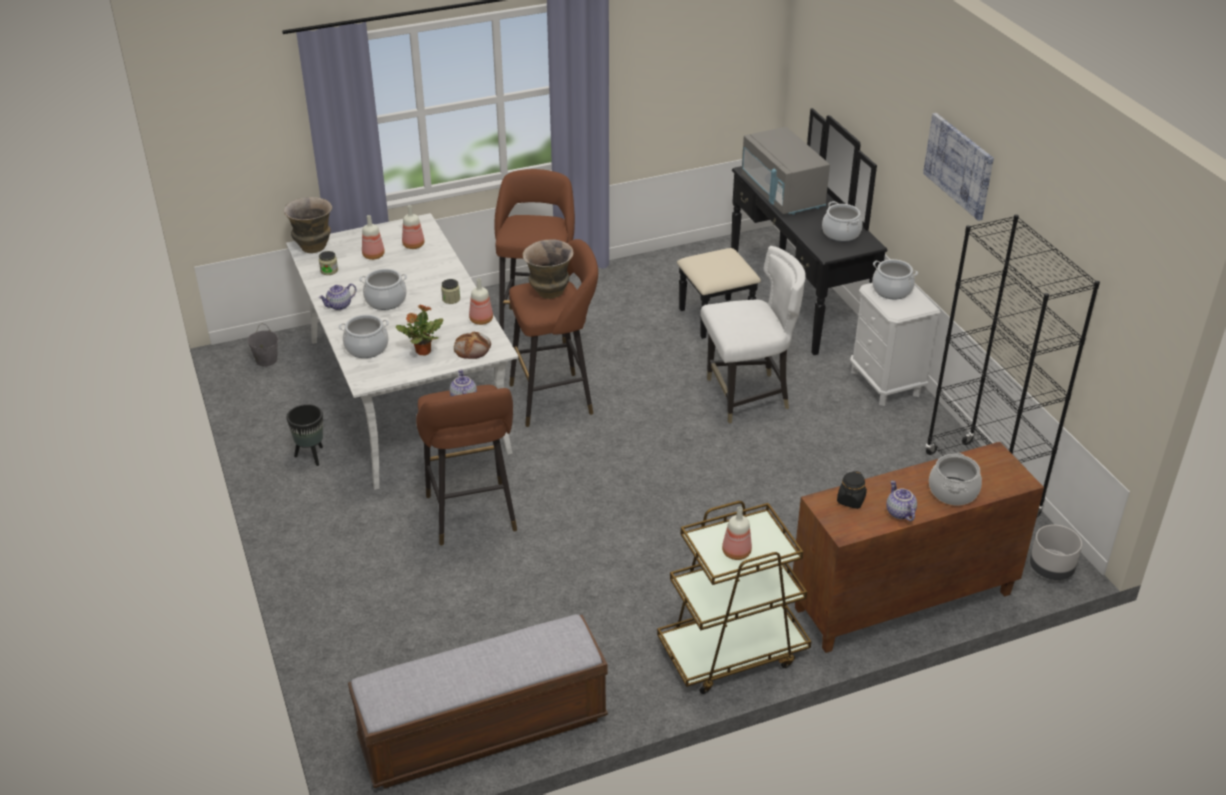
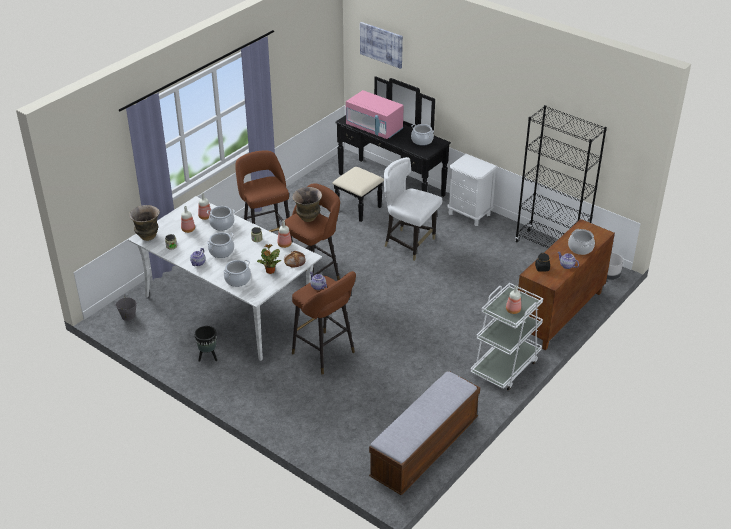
camera: 30 degrees left, 0 degrees up
(732, 652) = (505, 366): brown cart -> white cart
(747, 396) = (409, 244): white chair -> white chair turned 105 degrees counterclockwise
(782, 194) = (374, 128): grey microwave -> pink microwave
(892, 290) = (466, 163): cooking pot -> cooking pot (222, 224)
(959, 165) = (496, 87): picture -> picture (381, 44)

